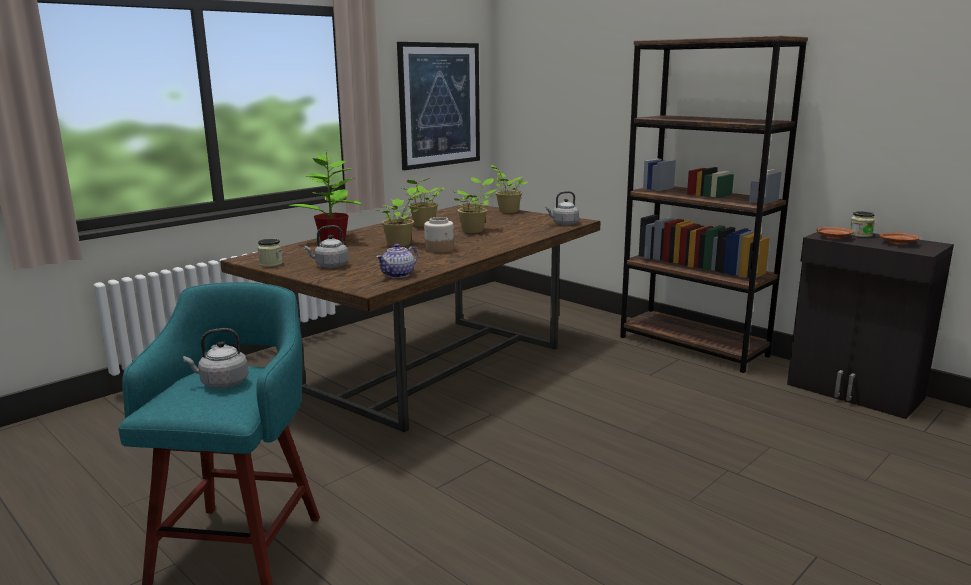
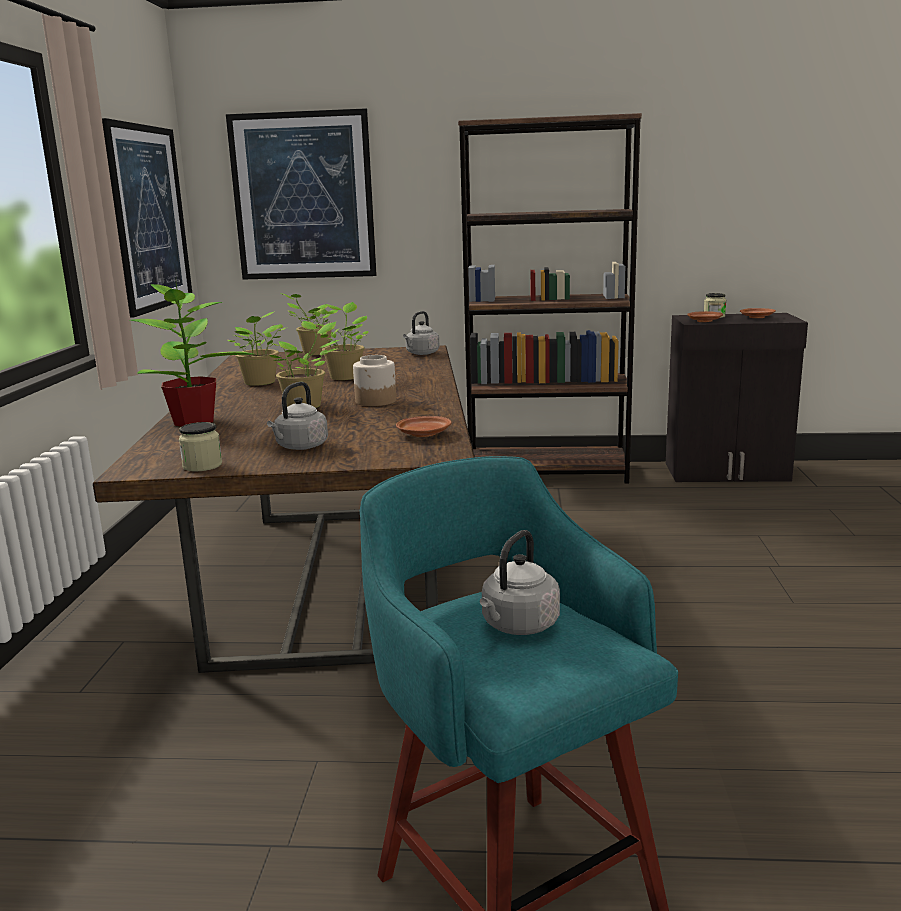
camera: 40 degrees left, 0 degrees up
(398, 275) = (424, 434): teapot -> brown plate
(557, 93) = (303, 196): none -> picture

